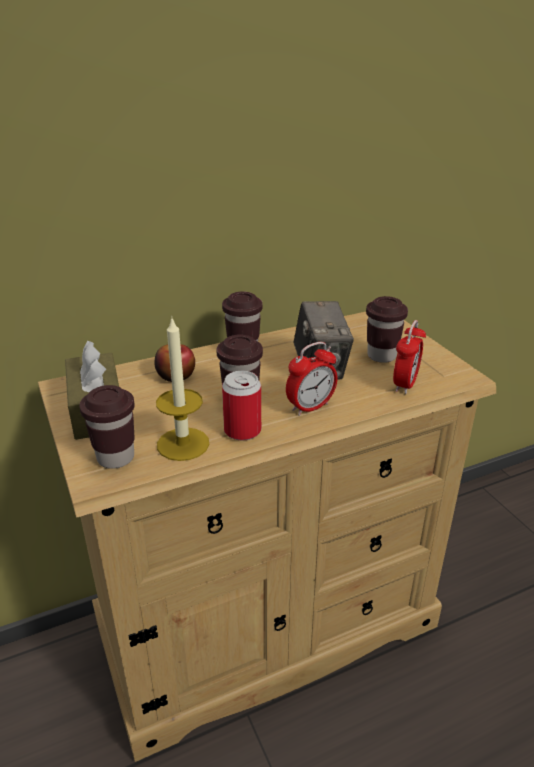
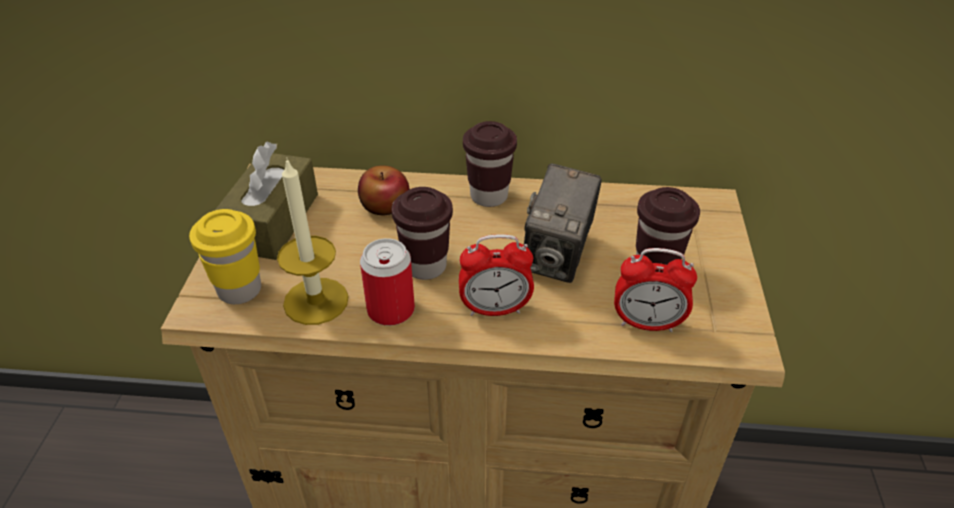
camera: 30 degrees right, 10 degrees up
(115, 457) = (239, 290): brown cup -> yellow cup
(405, 384) = (647, 323): alarm clock -> alarm clock turned 45 degrees clockwise

